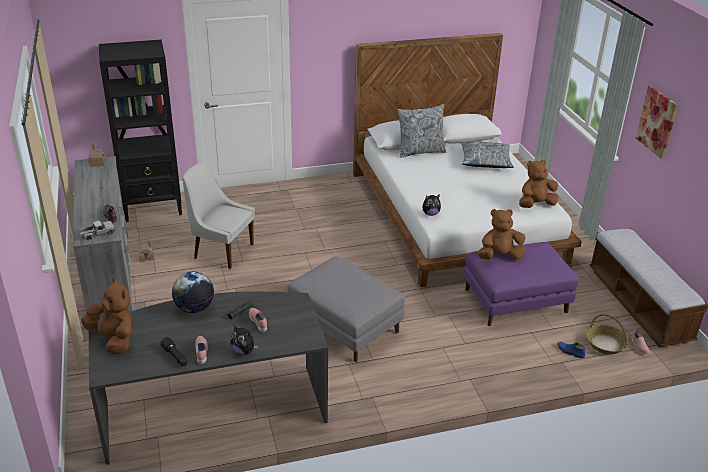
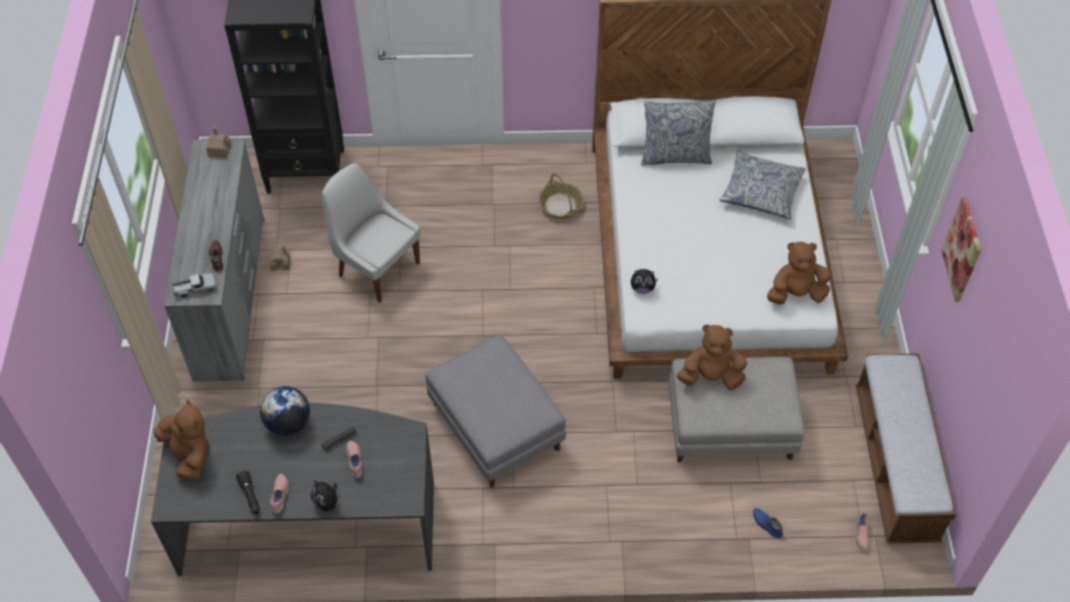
camera: 15 degrees right, 20 degrees up
(516, 300) = (731, 426): purple ottoman -> grey ottoman
(606, 344) = (819, 521): basket -> basket (561, 205)

